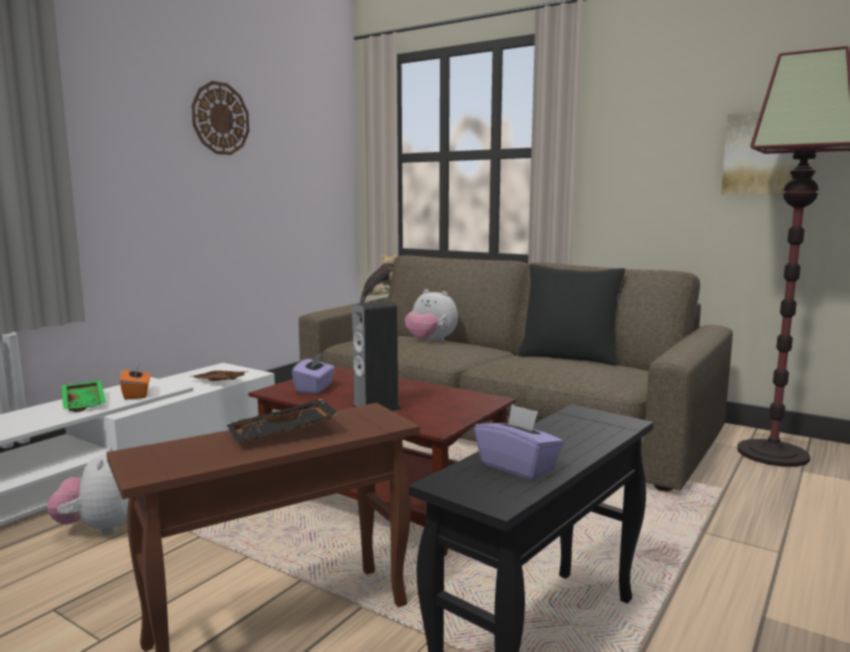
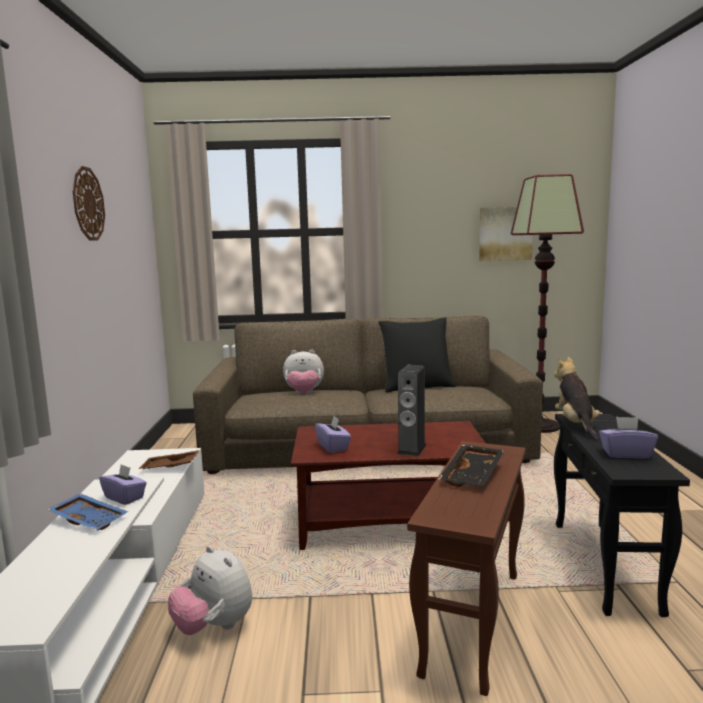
camera: 35 degrees left, 0 degrees up
(85, 403) = (90, 519): green tray -> blue tray
(136, 394) = (125, 497): orange tissue box -> purple tissue box
(380, 299) = (227, 364): plush toy -> plush toy (575, 425)

